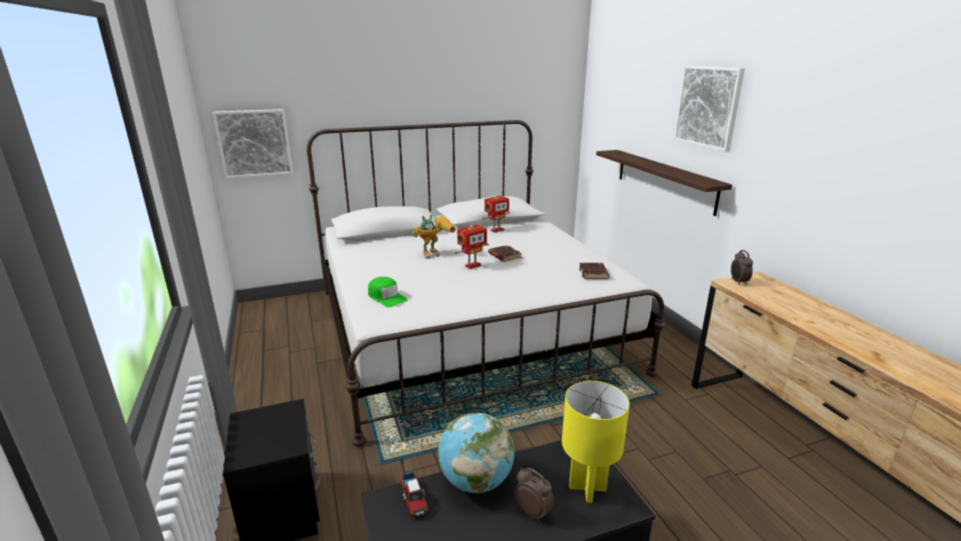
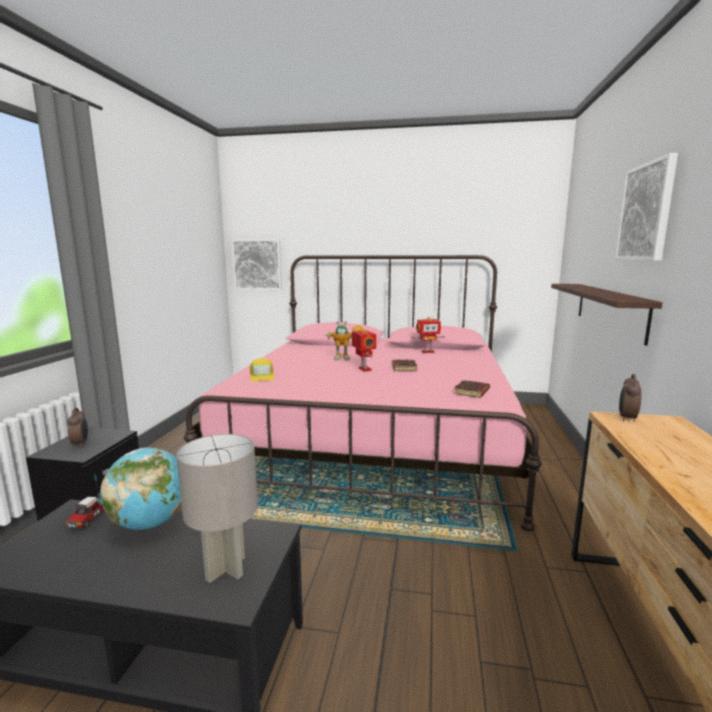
camera: 30 degrees right, 10 degrees down
(386, 297) = (262, 376): green cap -> yellow cap
(466, 328) = (374, 439): white bed -> pink bed
(472, 265) = (364, 369): toy robot -> toy robot turned 105 degrees counterclockwise
(533, 511) = (151, 566): alarm clock -> alarm clock (80, 443)
(588, 488) = (225, 569): yellow table lamp -> grey table lamp

